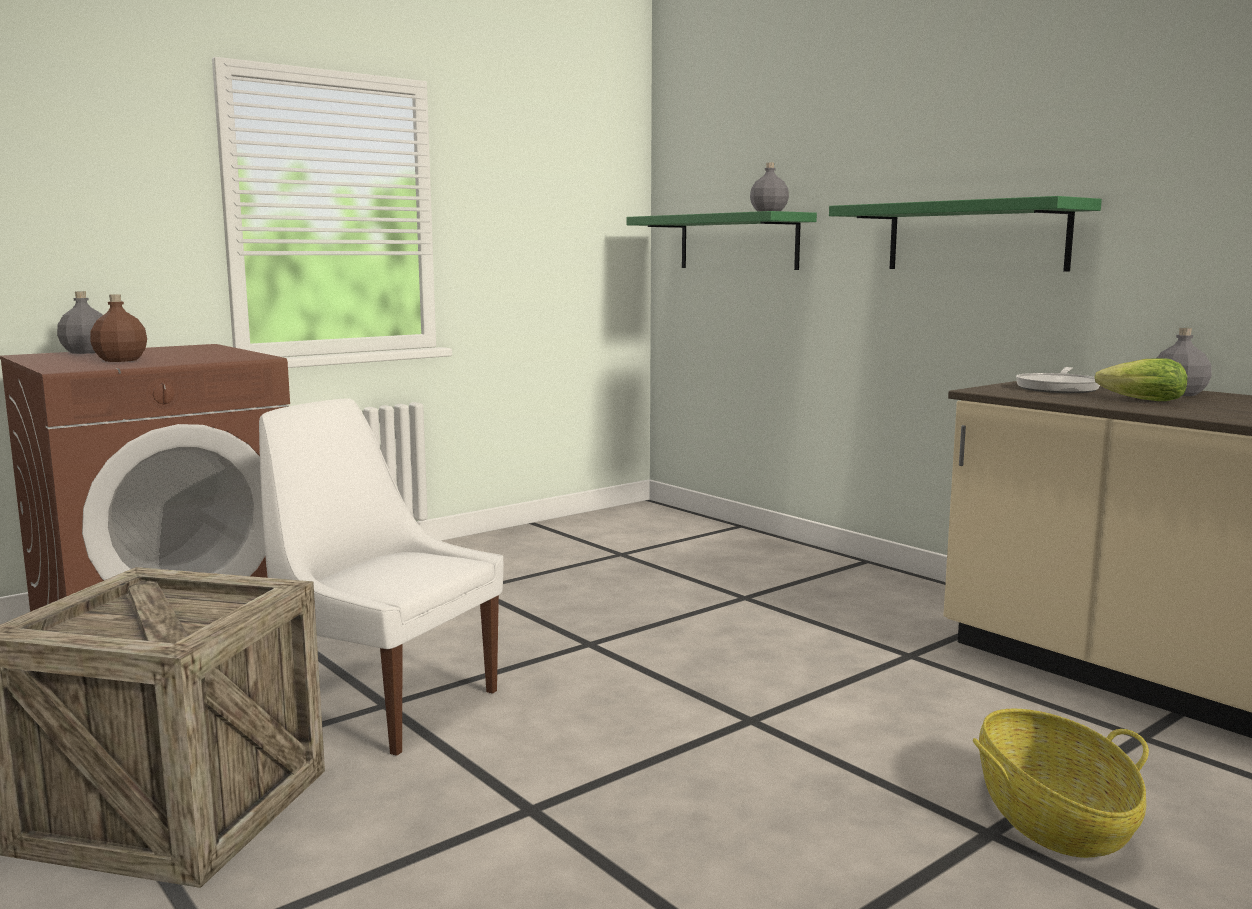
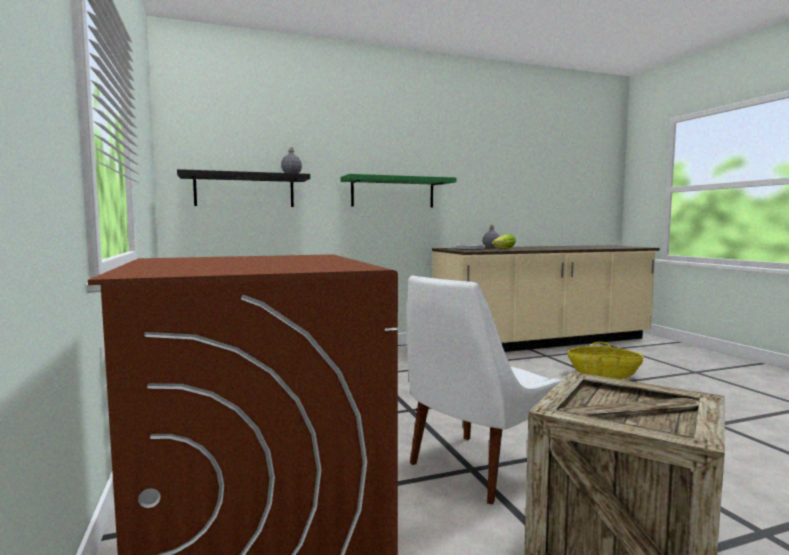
camera: 70 degrees left, 5 degrees down
(87, 352) = (148, 268): grey bottle -> none
(120, 360) = (286, 263): brown bottle -> none
(738, 242) = (245, 190): green shelf -> black shelf

